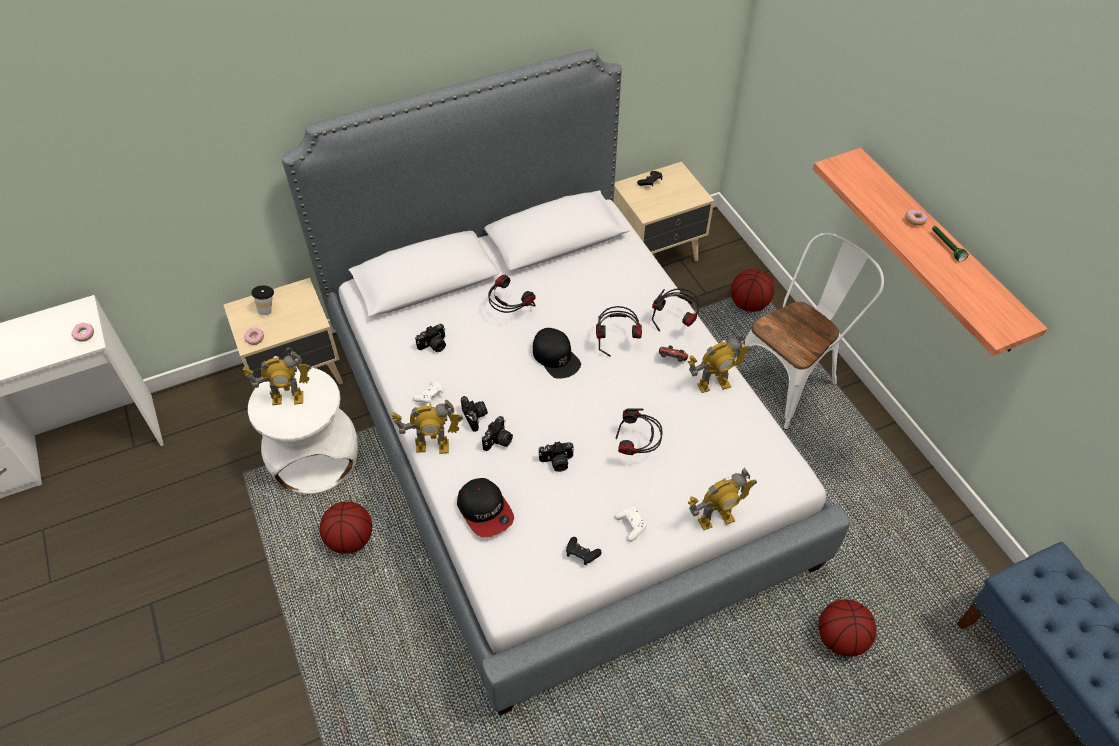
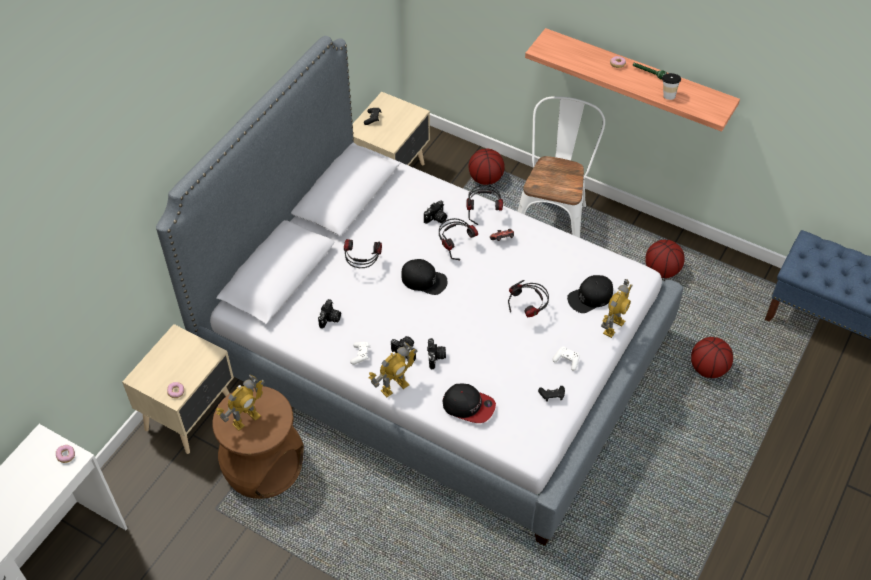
camera: 35 degrees left, 0 degrees up
(268, 309) = (163, 365): cup -> cup (668, 95)
(315, 458) = (263, 464): white stool -> brown stool
(350, 540) = (343, 503): basketball -> basketball (662, 271)
(557, 462) = (487, 348): camera -> camera (436, 218)
(713, 384) = (542, 242): toy robot -> none
(717, 471) = (590, 297): none -> black cap

